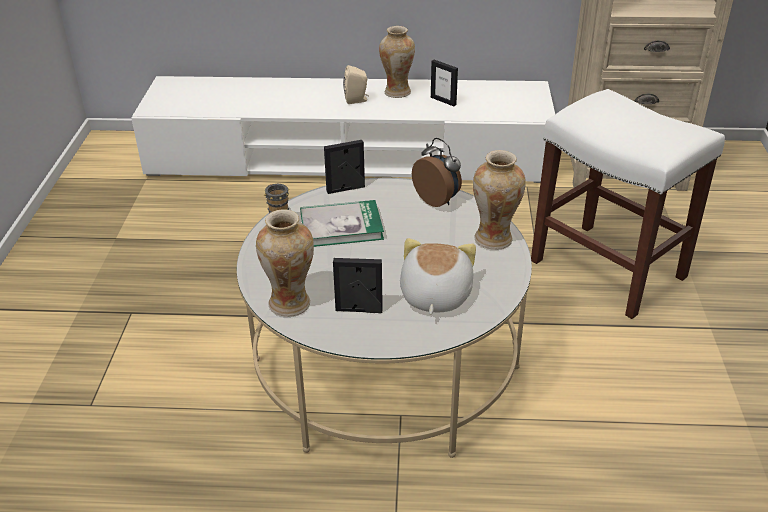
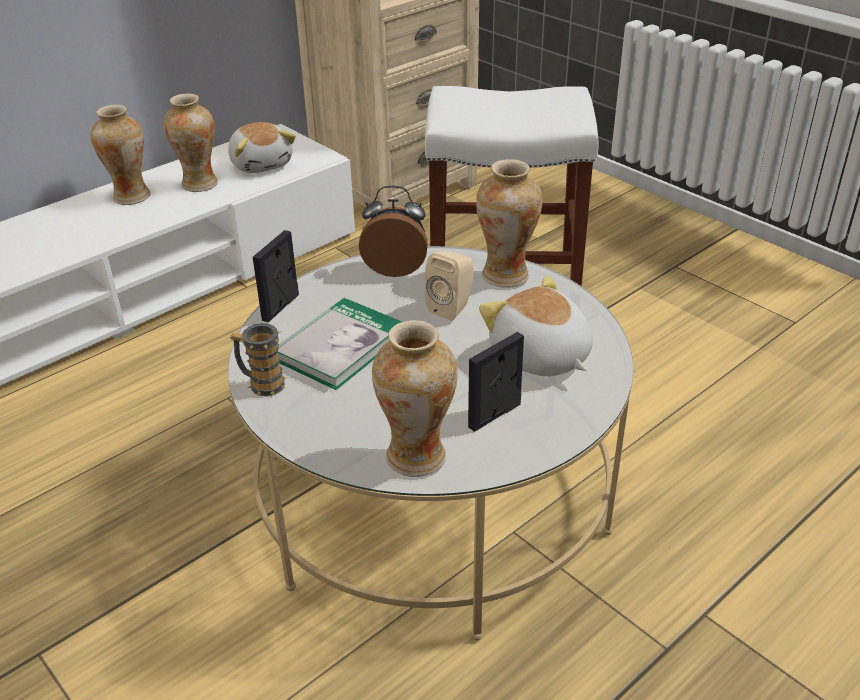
camera: 45 degrees left, 0 degrees up
(357, 100) = (93, 224): beige speaker -> beige speaker (452, 307)
(443, 101) = (199, 184): picture frame -> vase
(497, 103) = (262, 164): none -> plush toy

